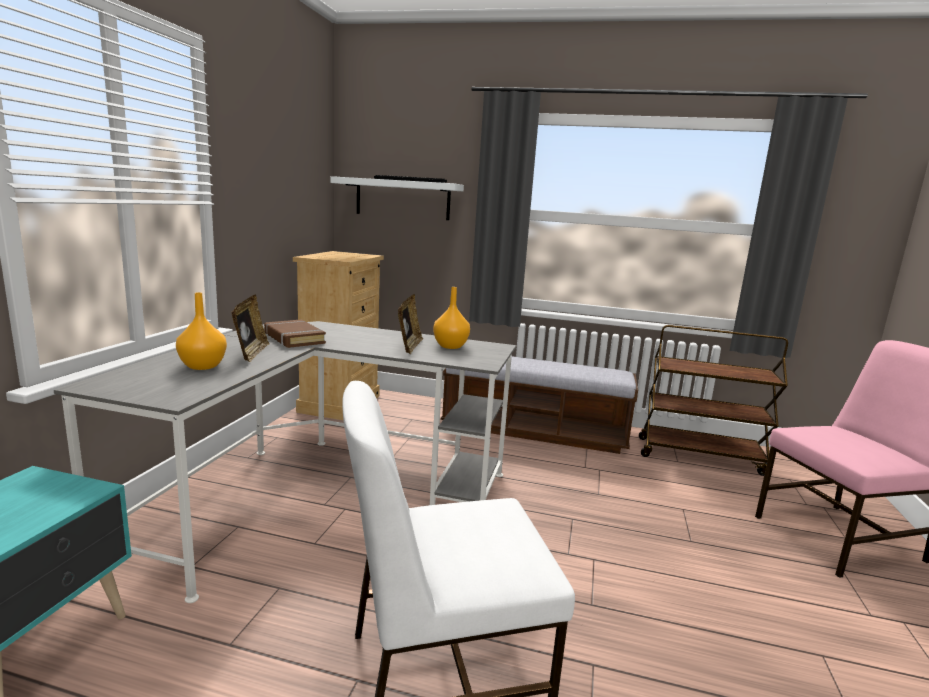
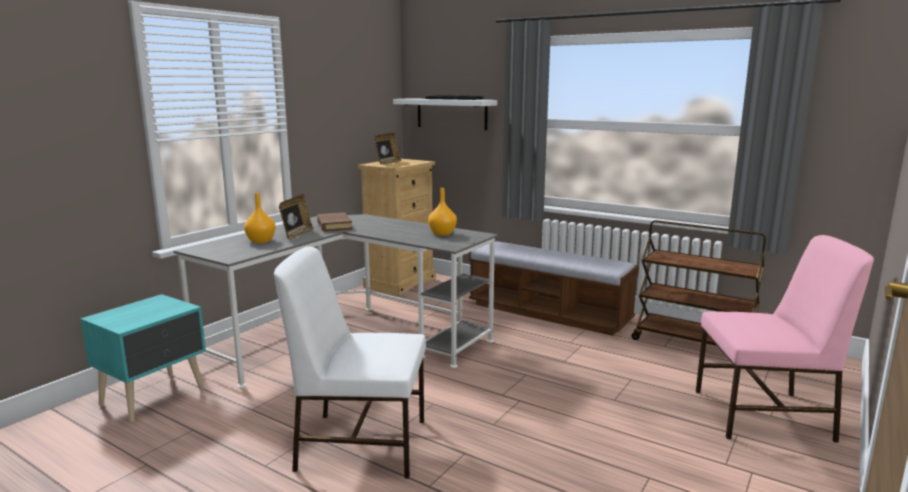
camera: 20 degrees right, 0 degrees up
(409, 347) = (410, 233): picture frame -> picture frame (387, 163)

